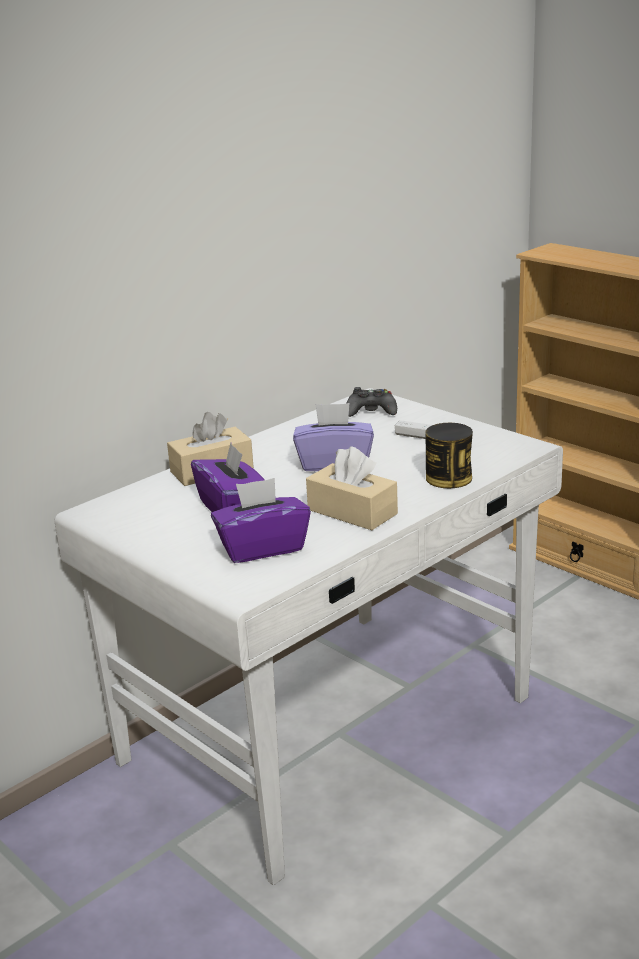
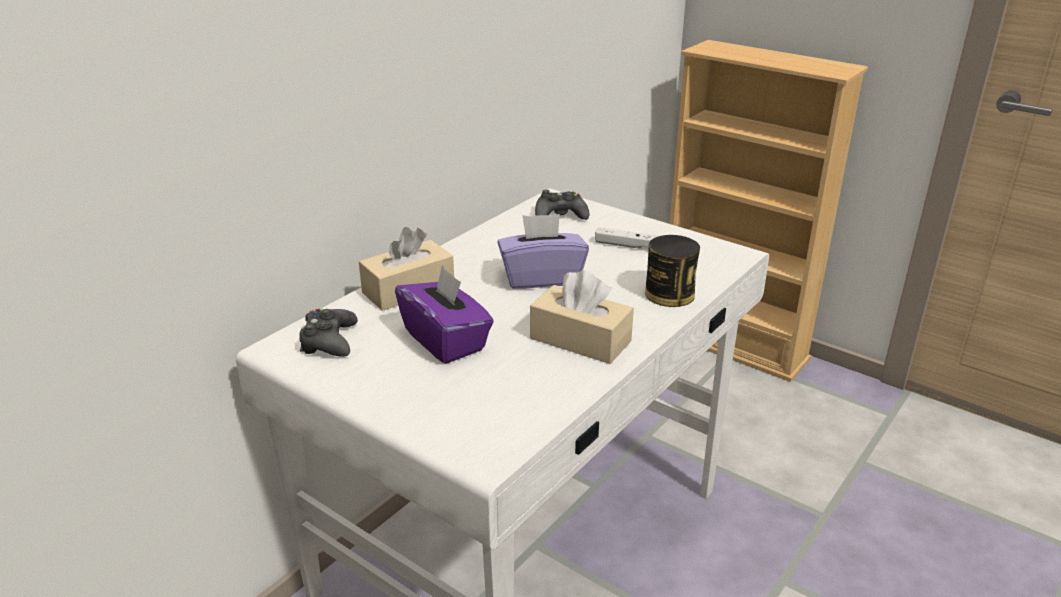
camera: 10 degrees left, 5 degrees up
(133, 508) = (329, 341): none -> black game controller
(262, 548) = (493, 392): purple tissue box -> none

